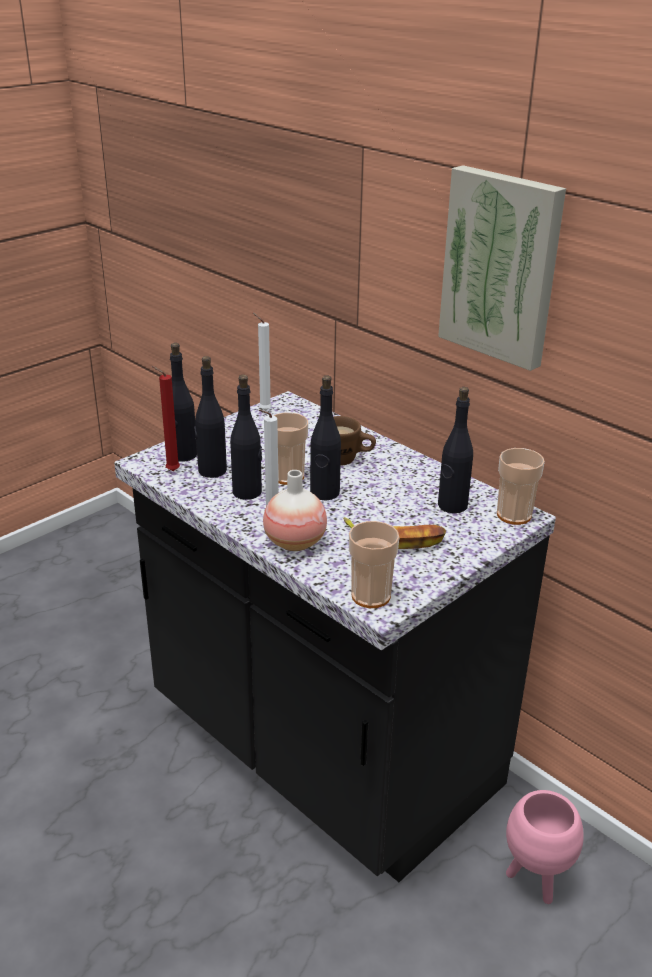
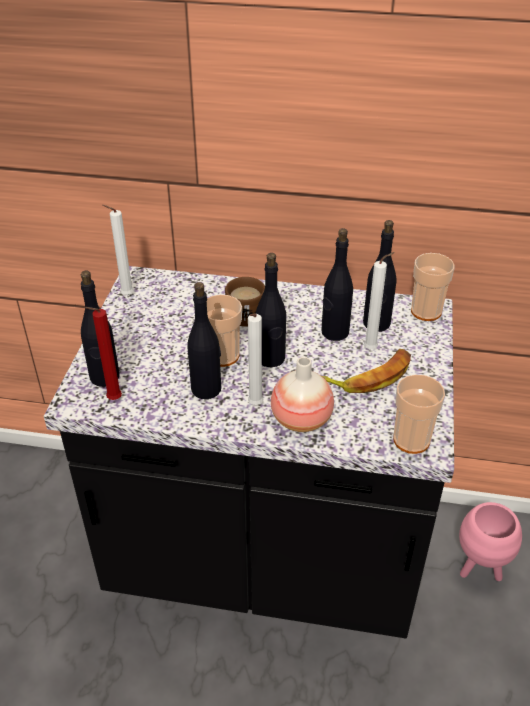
camera: 35 degrees left, 10 degrees up
(212, 471) = (150, 381): black bottle -> black bottle (334, 332)
(423, 521) = (372, 349): none -> white candle
(502, 266) = (378, 97): picture -> none

